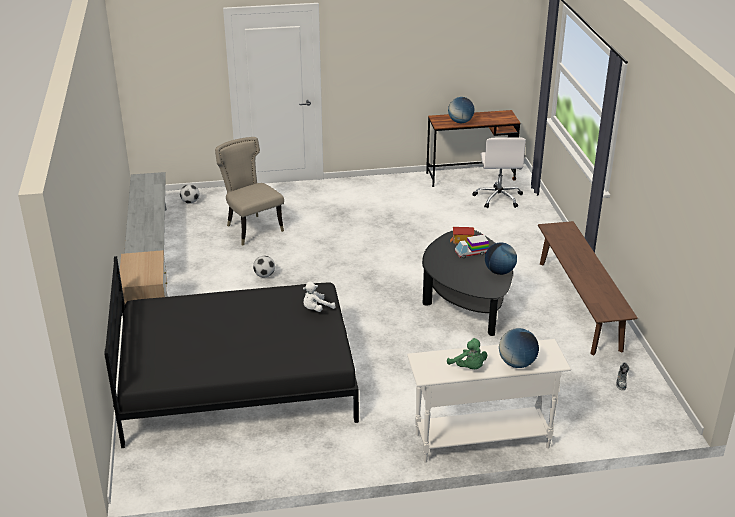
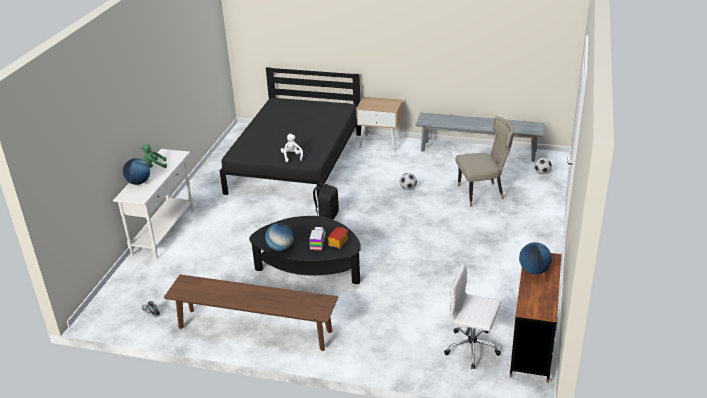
camera: 115 degrees right, 0 degrees up
(359, 316) = (326, 216): none -> black backpack

